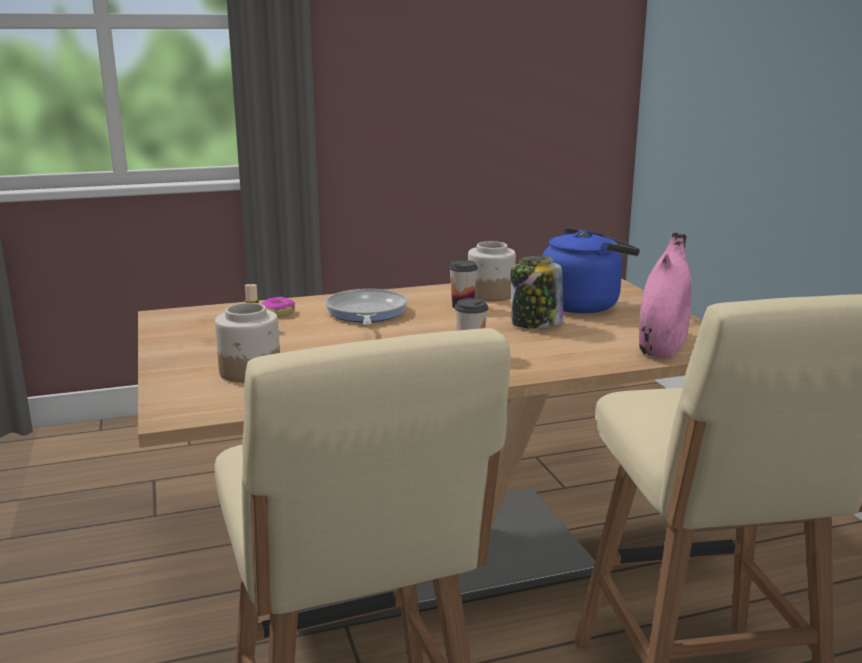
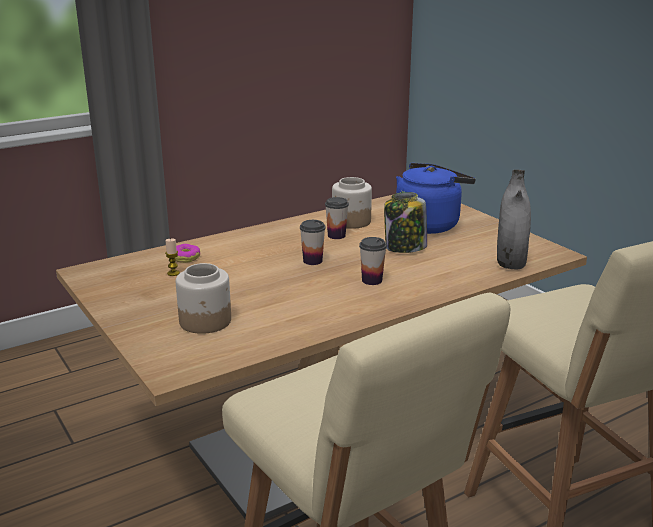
camera: 15 degrees left, 5 degrees up
(365, 313) = (261, 251): frying pan -> none
(416, 327) = (312, 261): none -> cup
(662, 345) = (510, 257): pink vase -> grey vase

